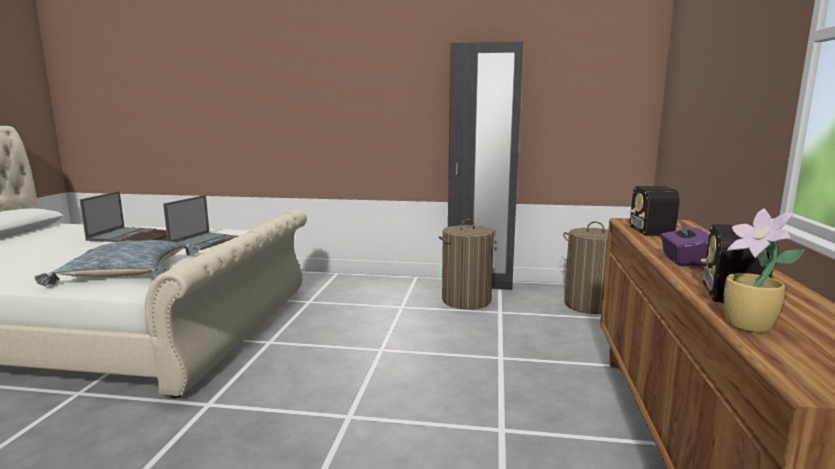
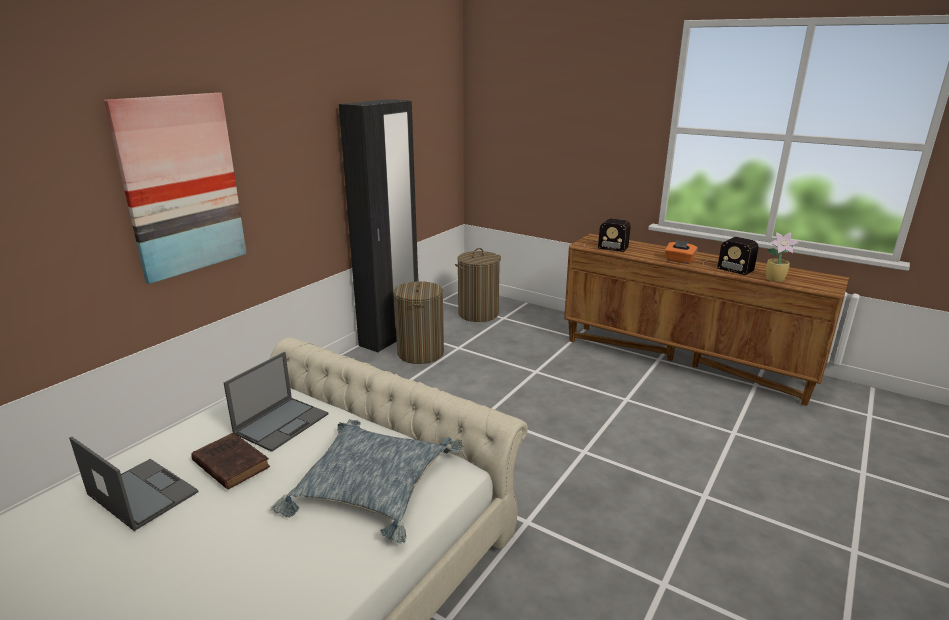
camera: 65 degrees left, 10 degrees up
(204, 241) = (282, 423): laptop -> laptop turned 75 degrees clockwise
(301, 94) = (181, 186): none -> picture
(682, 260) = (679, 260): purple tissue box -> orange tissue box

